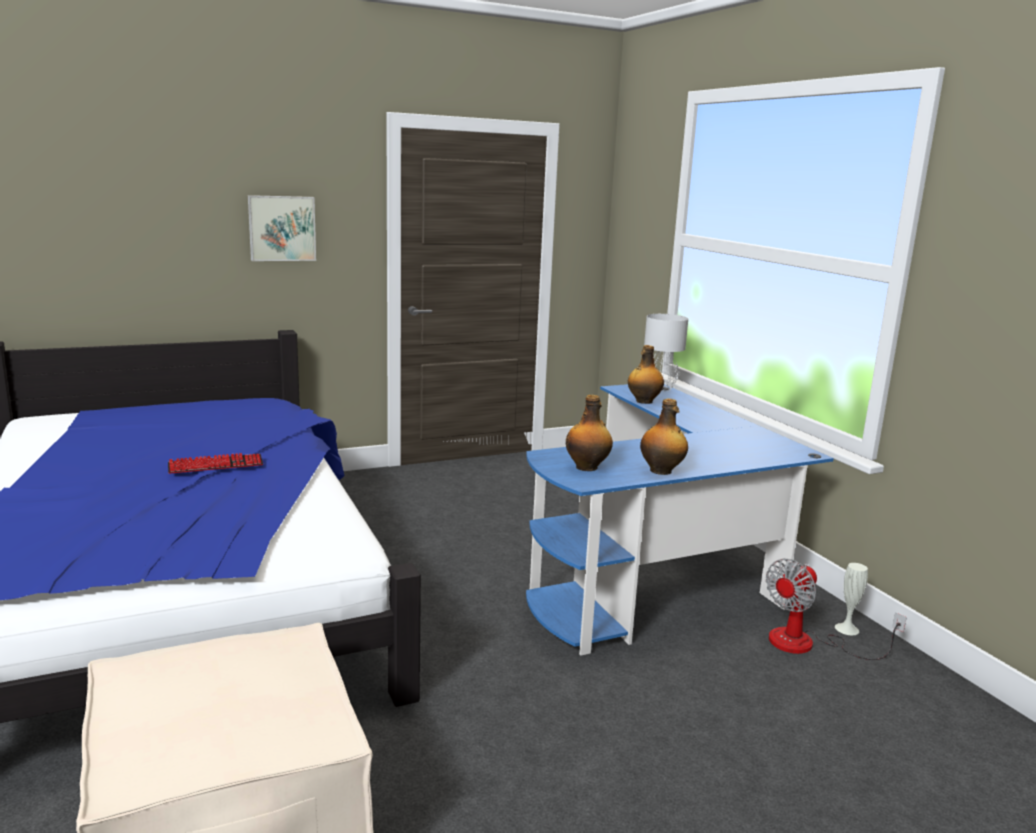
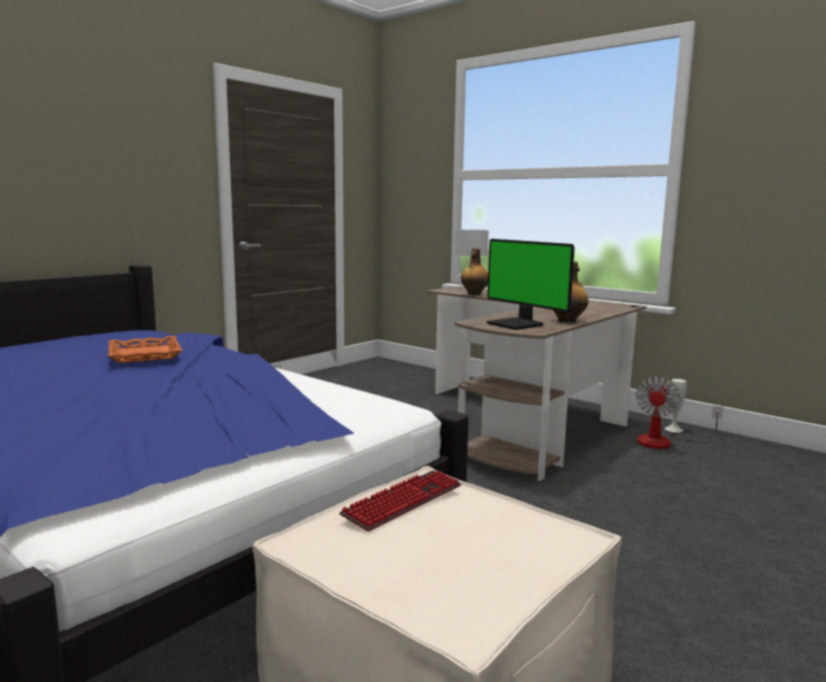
camera: 25 degrees left, 5 degrees down
(216, 465) = (173, 371): keyboard -> keyboard (403, 501)
(223, 439) = (145, 354): none -> orange tray
(282, 228) = (126, 164): picture -> none
(587, 467) = (517, 324): bottle -> monitor
(663, 574) = (527, 422): blue desk -> brown desk

